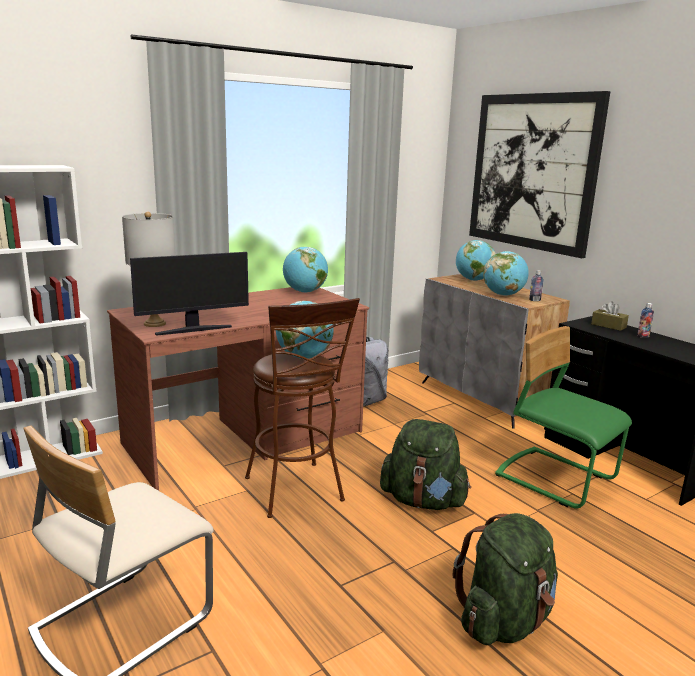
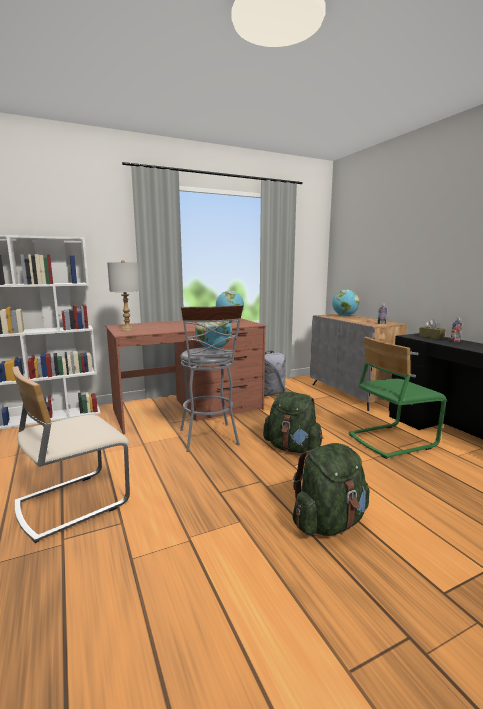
camera: 10 degrees right, 5 degrees down
(193, 329) = (148, 332): monitor -> none
(297, 493) = (210, 439): brown stool -> grey stool
(503, 295) = (361, 321): globe -> none
(532, 172) = (380, 242): picture -> none
(555, 478) = (391, 440): green chair -> green chair turned 75 degrees counterclockwise

